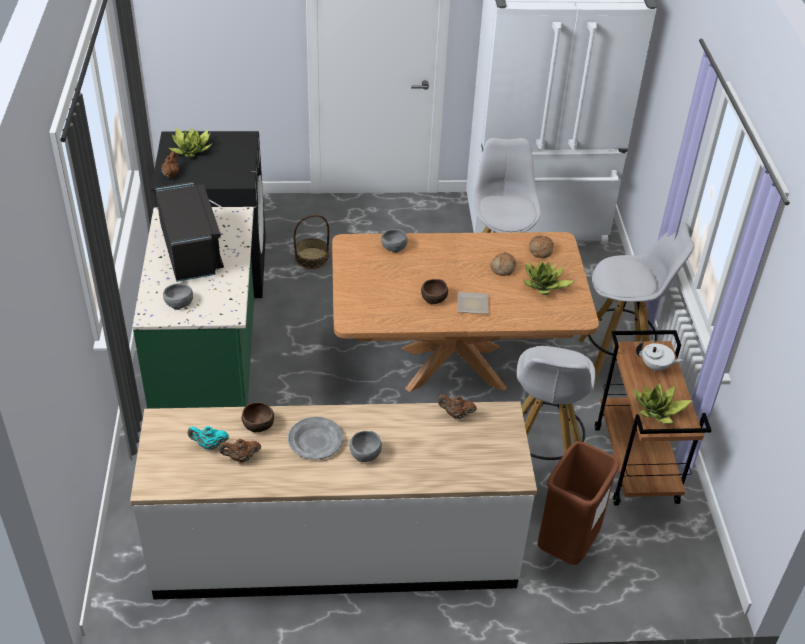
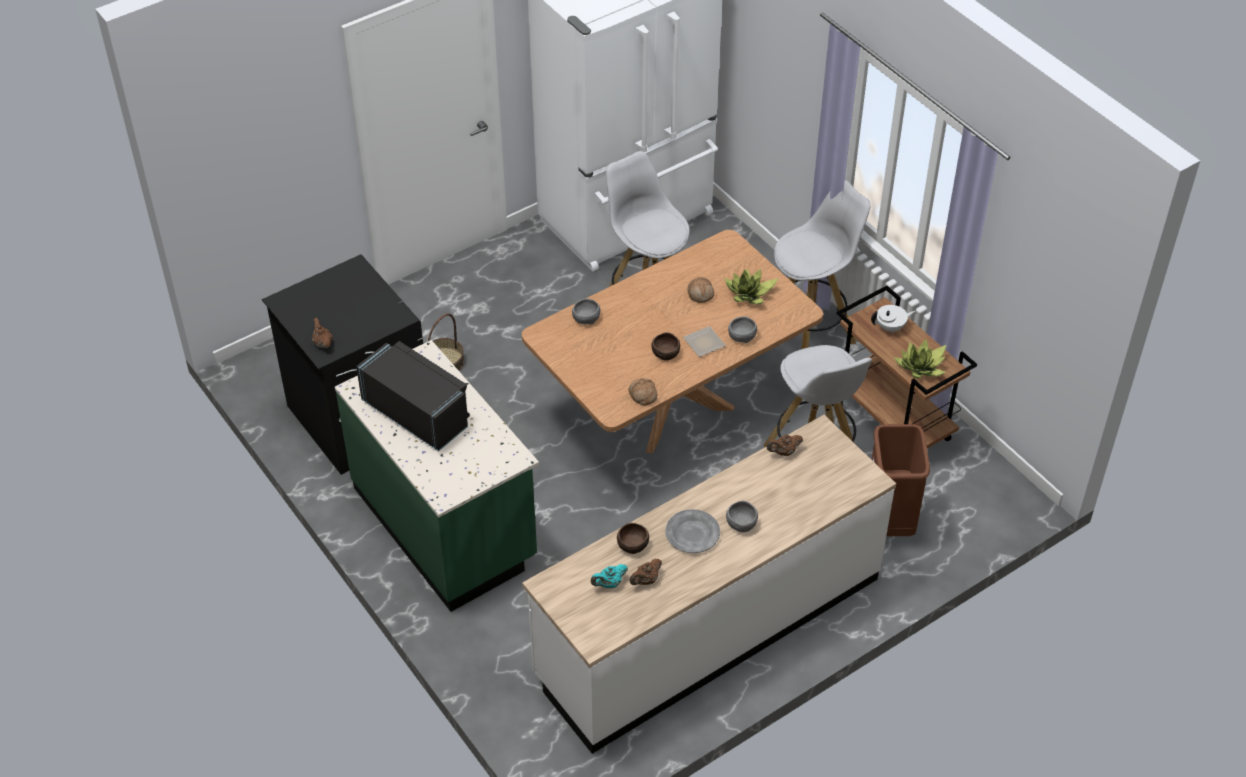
camera: 30 degrees left, 5 degrees up
(178, 302) = (457, 470): grey bowl -> grey bowl (741, 336)
(191, 149) = (315, 306): potted plant -> none
(540, 250) = (717, 260): bread -> bread (642, 395)

